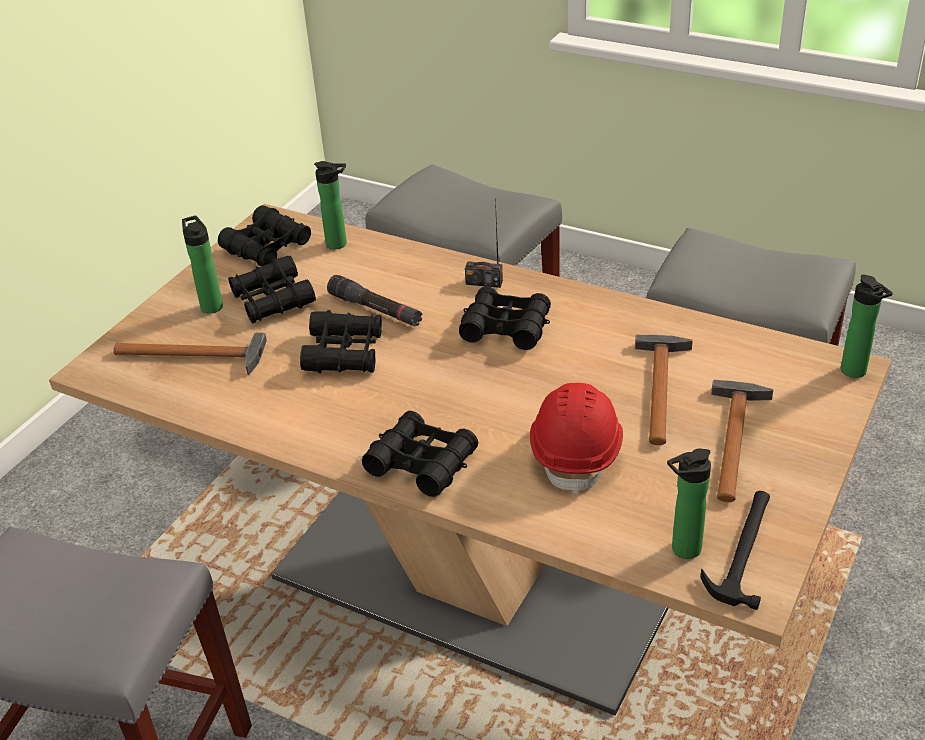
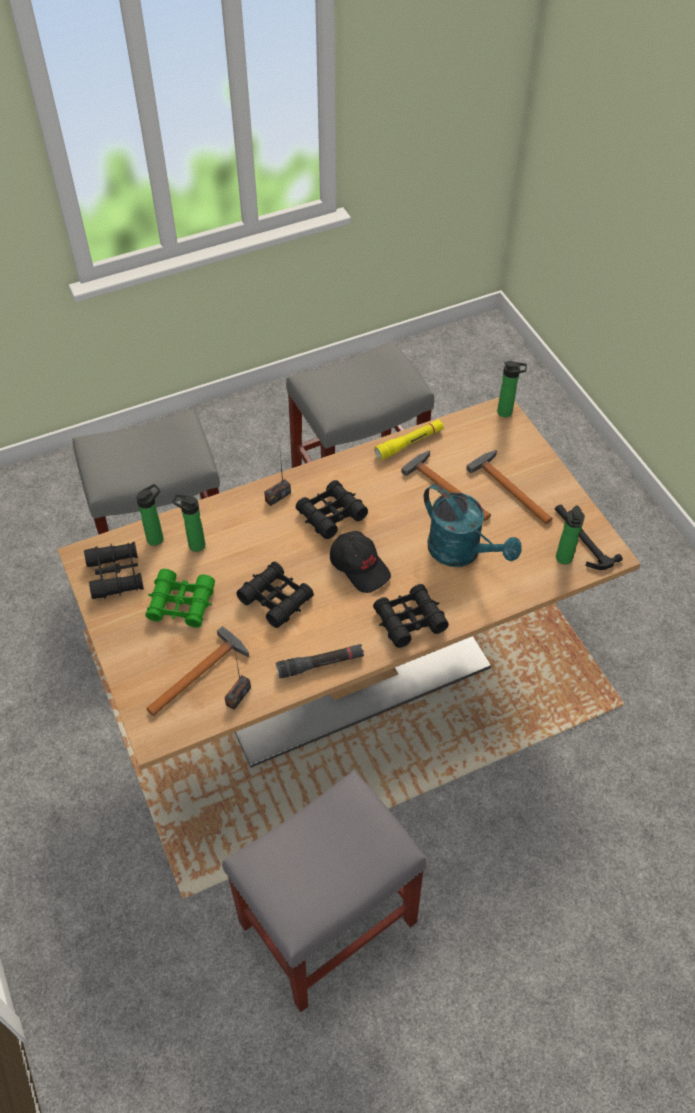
camera: 55 degrees left, 15 degrees up
(189, 395) = (238, 696): none -> radio
(211, 305) = (151, 638): bottle -> bottle (194, 544)
(272, 300) = (181, 604): black binoculars -> green binoculars
(375, 310) = (249, 561): black flashlight -> black flashlight (320, 664)
(457, 385) = (360, 566): none -> black cap
(577, 452) = (462, 552): red hard hat -> turquoise watering can
(687, 326) = (409, 443): none -> yellow flashlight

